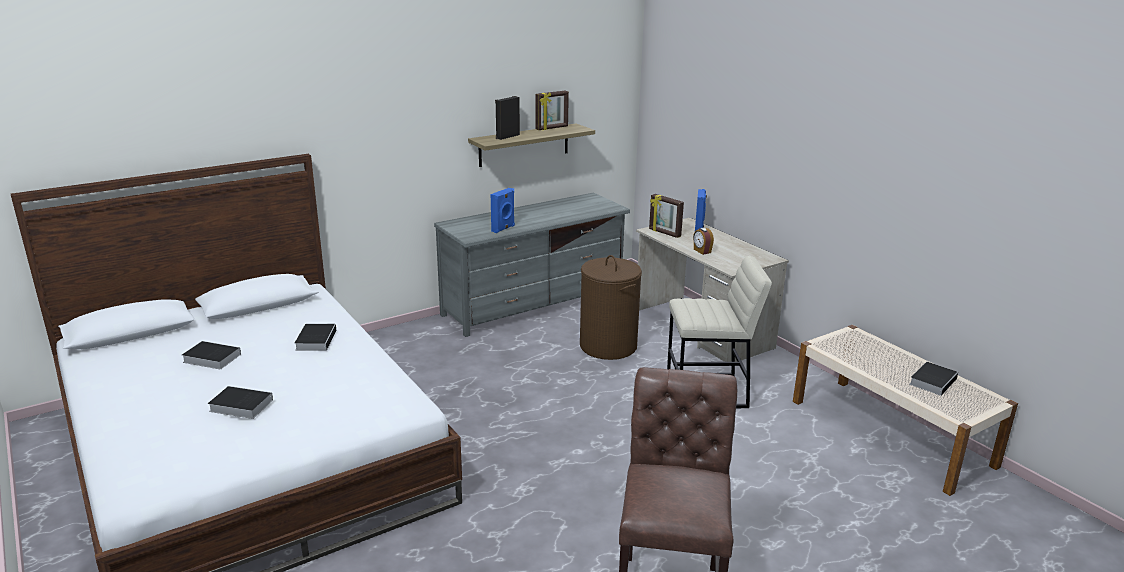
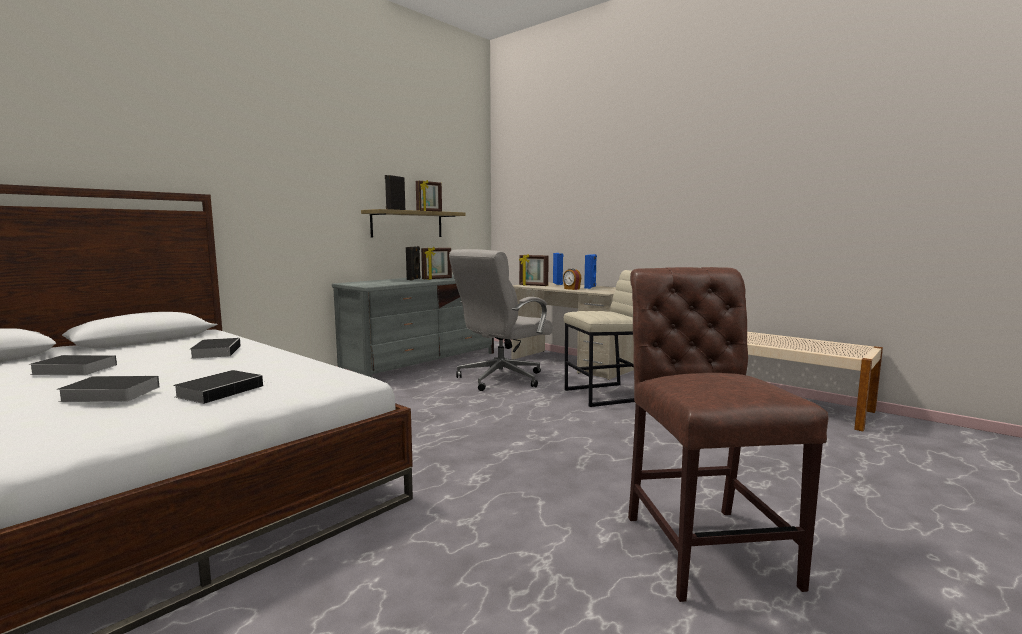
camera: 15 degrees left, 15 degrees down
(503, 229) = (398, 283): blue speaker -> blue speaker (590, 287)
(526, 214) = (414, 279): none -> black speaker
(552, 216) = (437, 279): none -> picture frame
(608, 346) = (501, 378): brown laundry basket -> grey office chair
(933, 381) = (806, 343): book -> book (221, 390)

